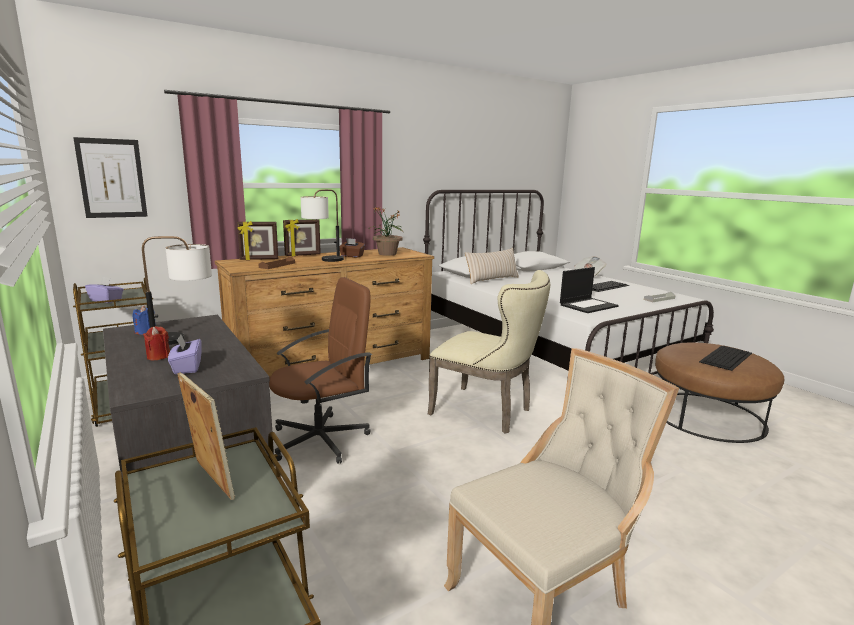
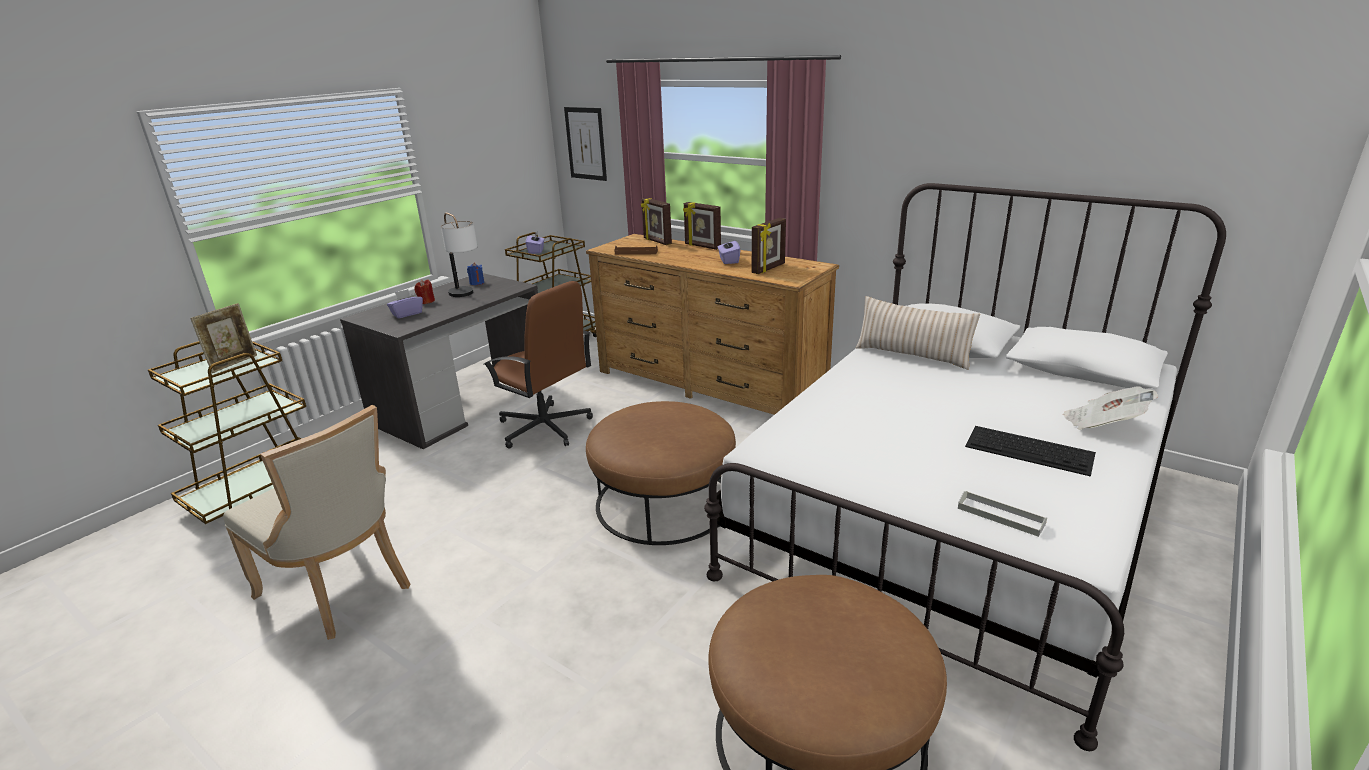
camera: 70 degrees right, 10 degrees up
(323, 261) = (682, 258): table lamp -> none
(351, 256) = (728, 260): brown tissue box -> purple tissue box
(387, 254) = (769, 268): potted plant -> picture frame
(487, 412) = (664, 501): beige chair -> brown ottoman
(588, 305) = (837, 445): laptop -> none
(726, 357) = (817, 648): keyboard -> none

